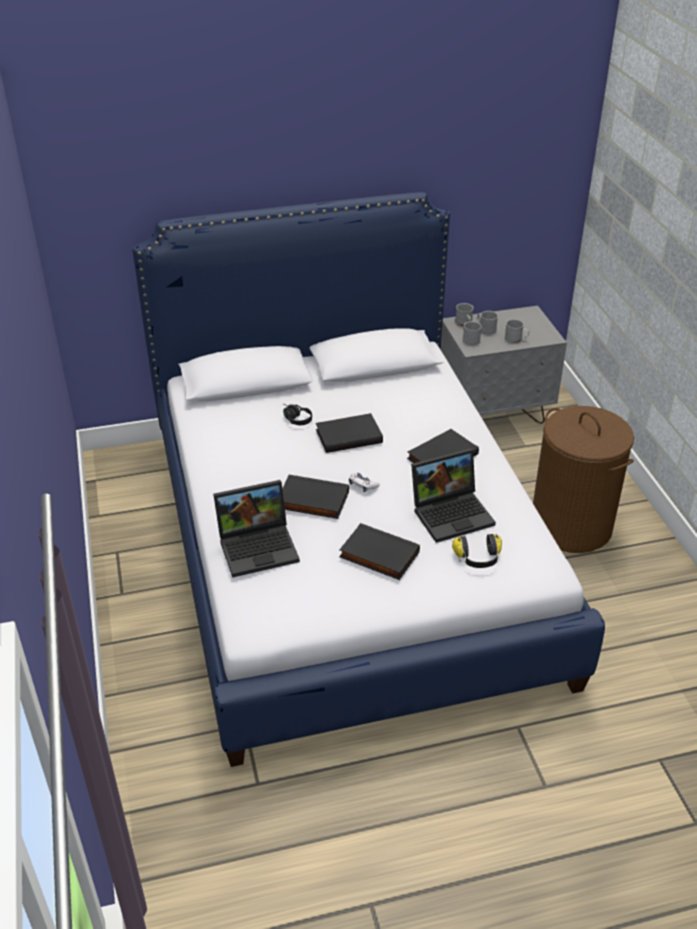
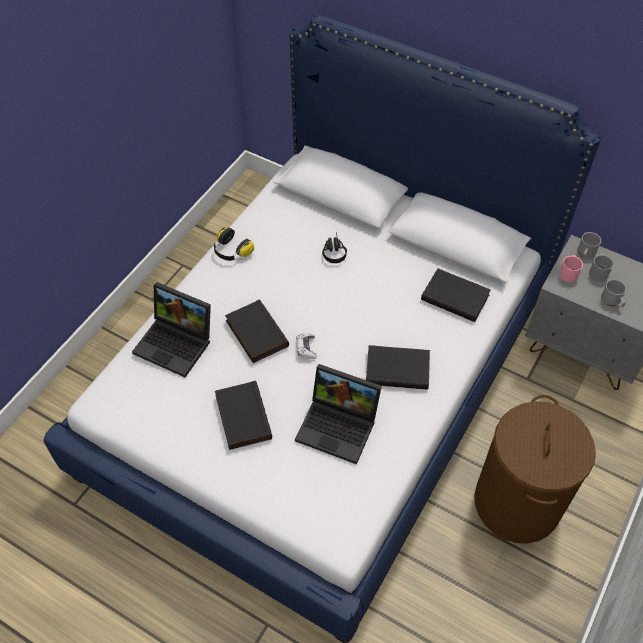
camera: 45 degrees right, 15 degrees up
(349, 435) = (352, 296): black book -> black book (456, 296)
(469, 339) = (568, 273): grey mug -> pink mug
(478, 559) = (305, 482): headphones -> headphones (231, 251)

